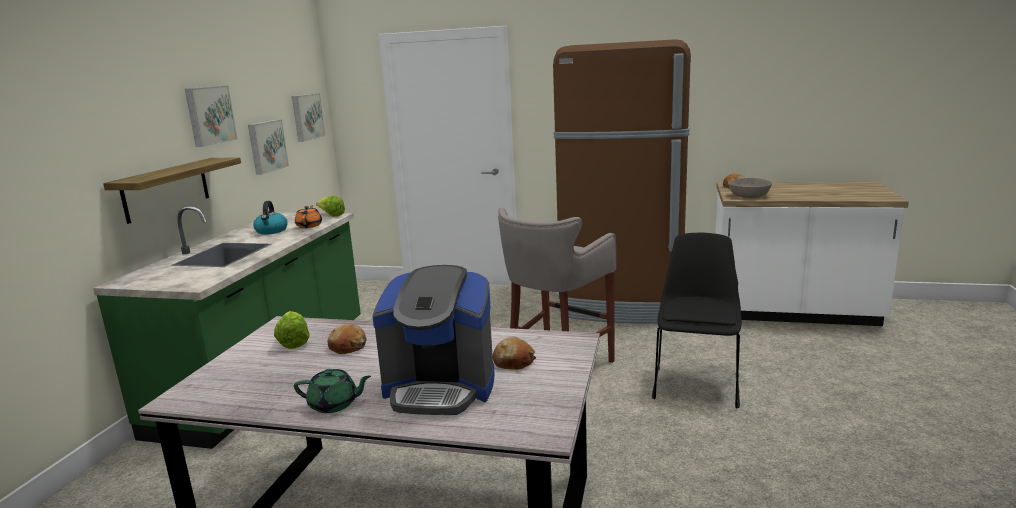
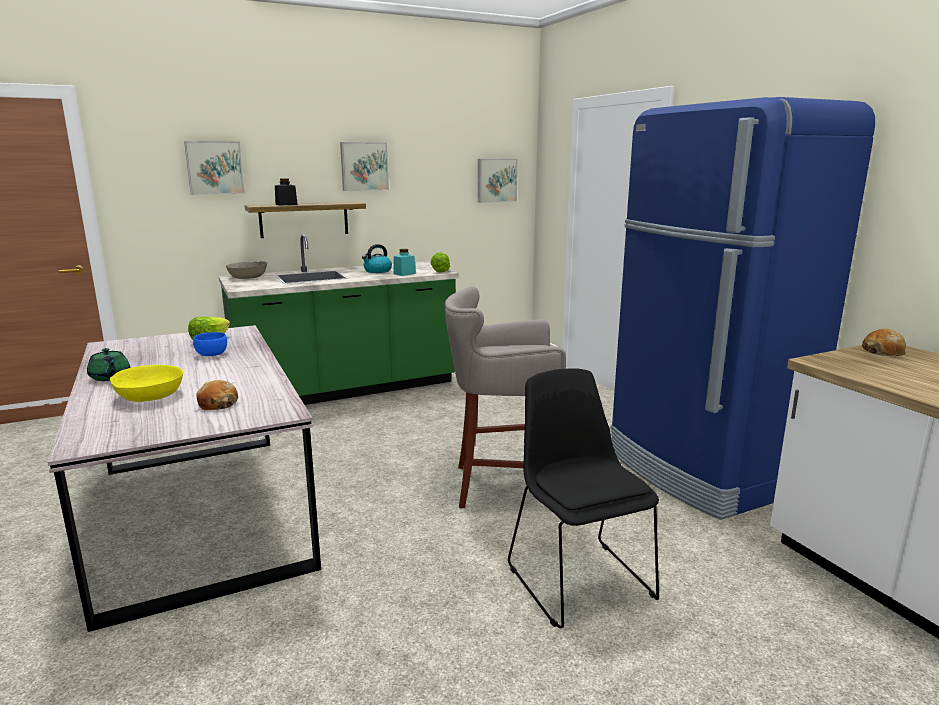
camera: 50 degrees right, 0 degrees up
(163, 173) = (286, 204): none -> black jar
(266, 146) = (431, 201): picture -> picture (214, 168)
(309, 226) = (404, 274): orange teapot -> turquoise jar
(348, 346) = (212, 354): bread -> blue bowl
(440, 388) = (150, 396): coffee machine -> yellow bowl
(623, 305) = (701, 471): brown fridge -> blue fridge
(696, 384) = (577, 578): black chair -> black chair turned 90 degrees counterclockwise
(749, 196) = (849, 366): grey bowl -> grey bowl (247, 277)

